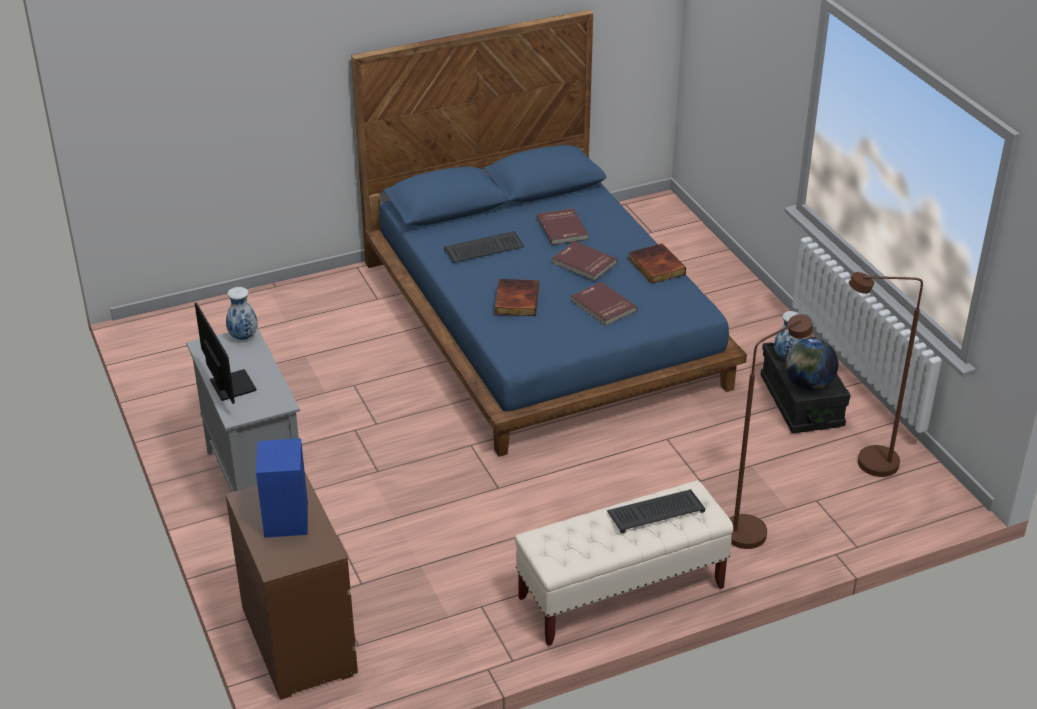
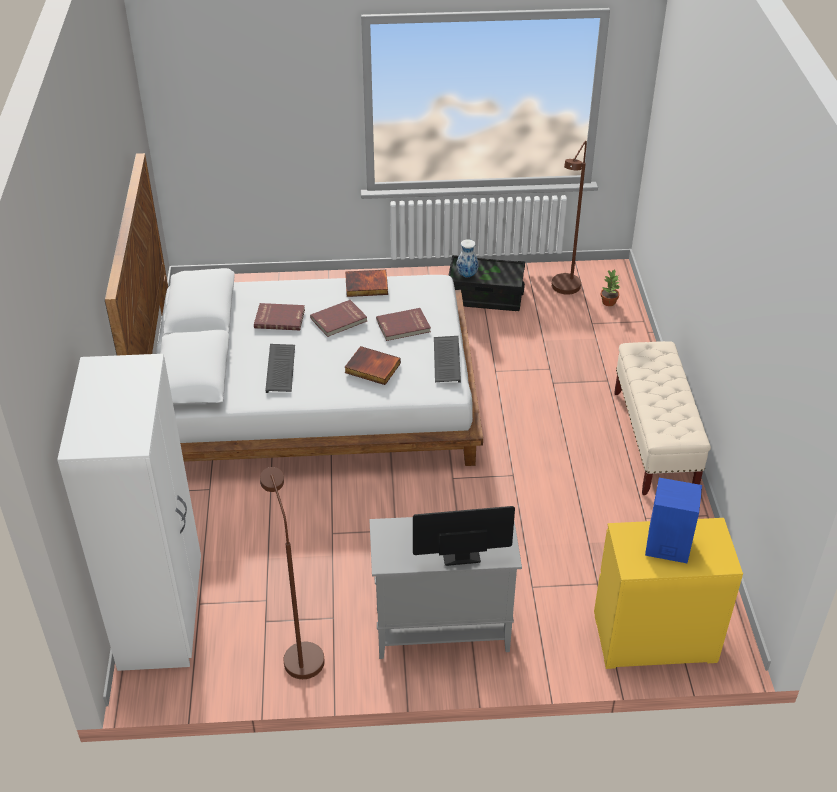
camera: 70 degrees left, 5 degrees up
(217, 317) = (162, 614): none -> white wardrobe
(243, 337) = (385, 531): vase -> none
(298, 641) = (653, 638): brown dresser -> yellow dresser
(544, 323) = (314, 395): blue bed -> white bed
(656, 511) = (652, 370): keyboard -> keyboard (446, 360)
(752, 527) = (608, 359): brown floor lamp -> brown floor lamp (299, 653)
(808, 385) = (504, 276): globe -> none
(873, 507) = (608, 302): none -> potted plant

